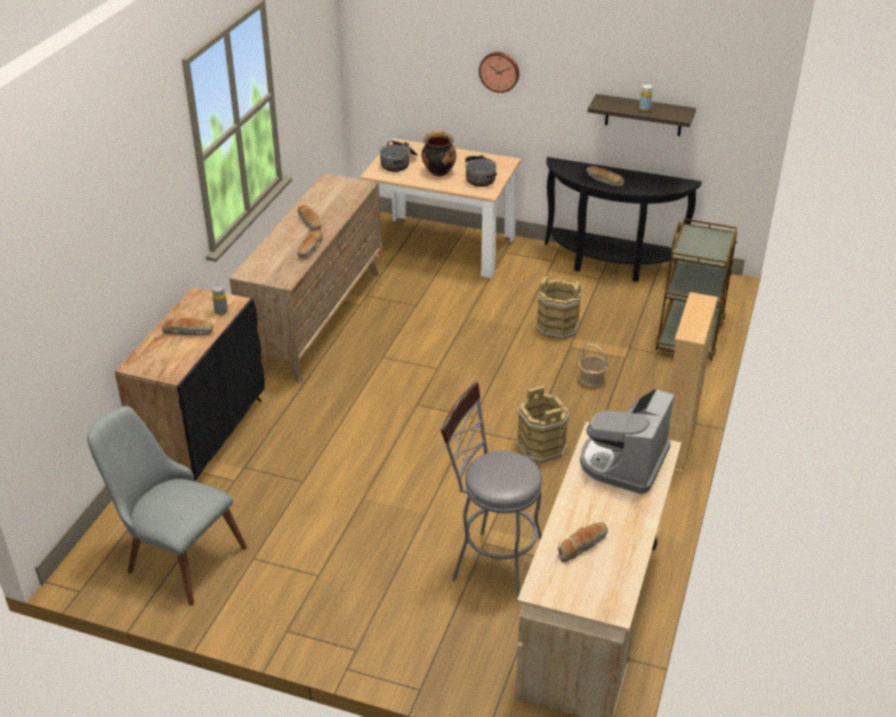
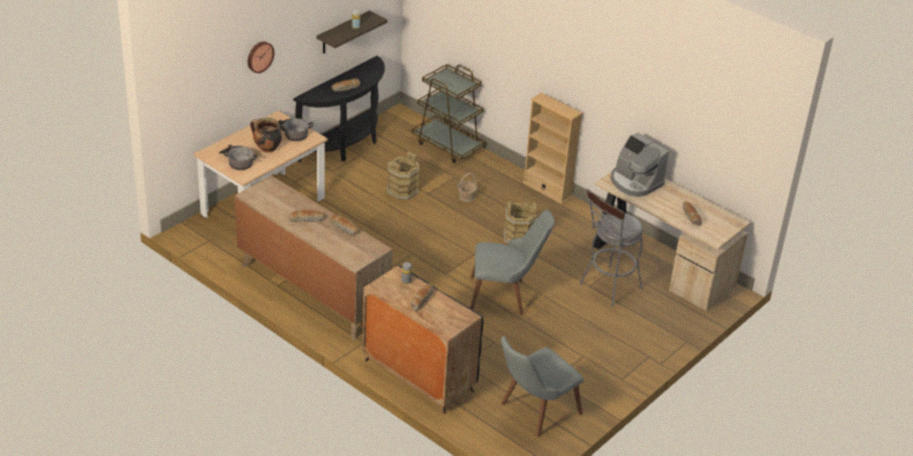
camera: 70 degrees left, 0 degrees up
(405, 467) = (505, 296): none -> grey chair

